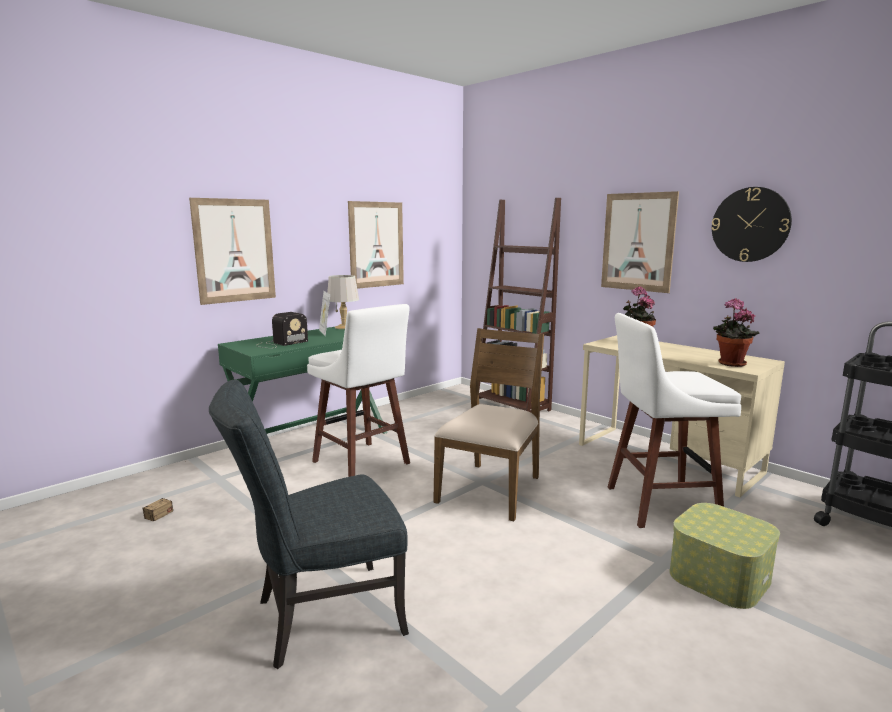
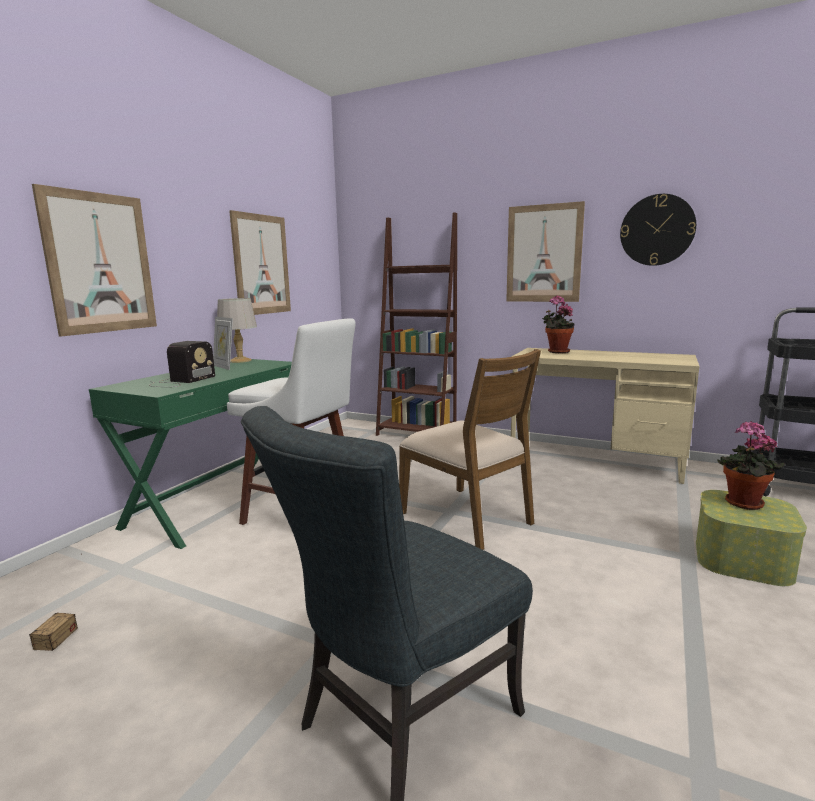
camera: 20 degrees left, 0 degrees up
(491, 489) = (467, 517): brown chair -> brown chair turned 135 degrees clockwise
(658, 505) = (630, 503): white stool -> none
(729, 364) = (661, 360): potted plant -> potted plant (742, 504)

